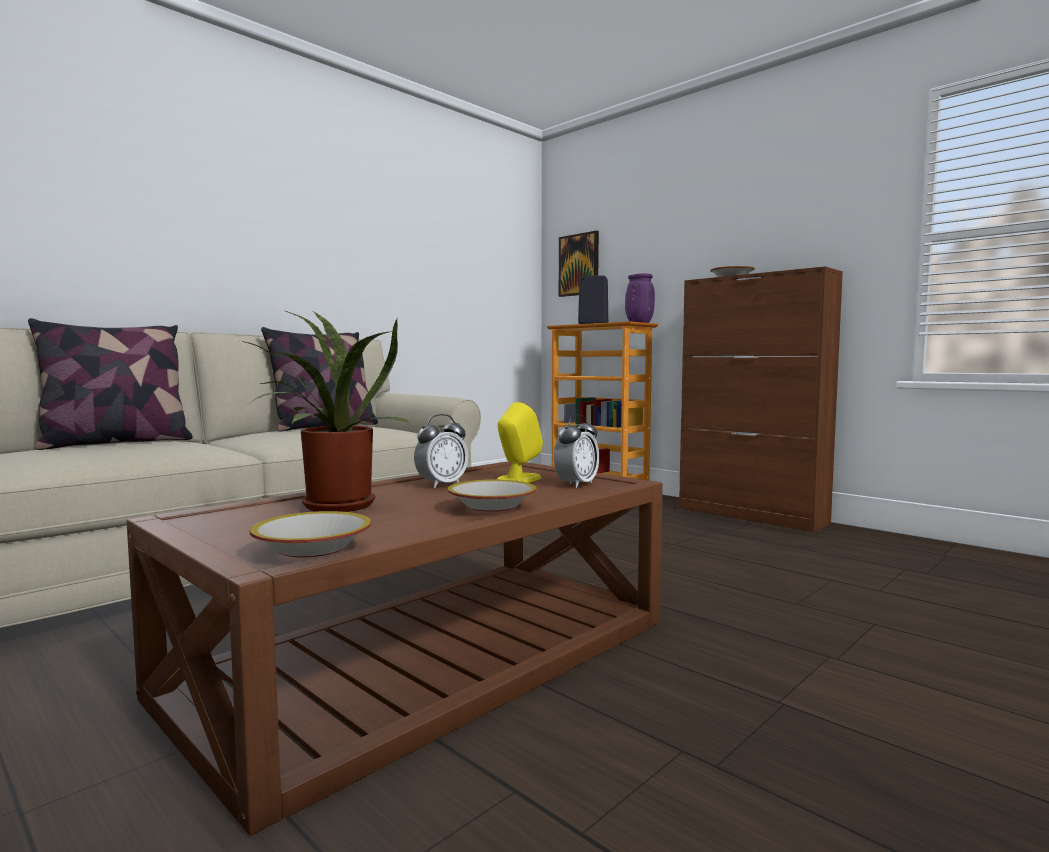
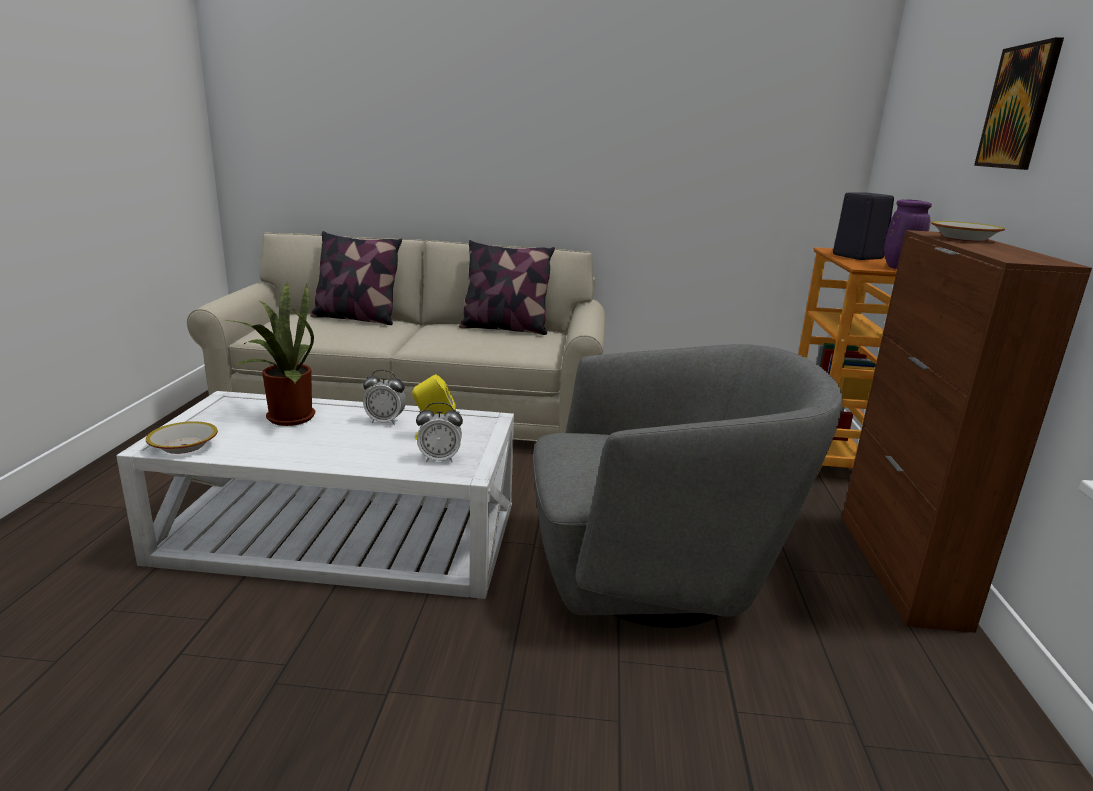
camera: 50 degrees right, 15 degrees up
(430, 656) = (342, 533): brown coffee table -> white coffee table
(491, 506) = (324, 454): bowl -> none
(579, 265) = (894, 166): picture -> picture (1018, 107)
(691, 563) = (657, 575): none -> grey armchair

